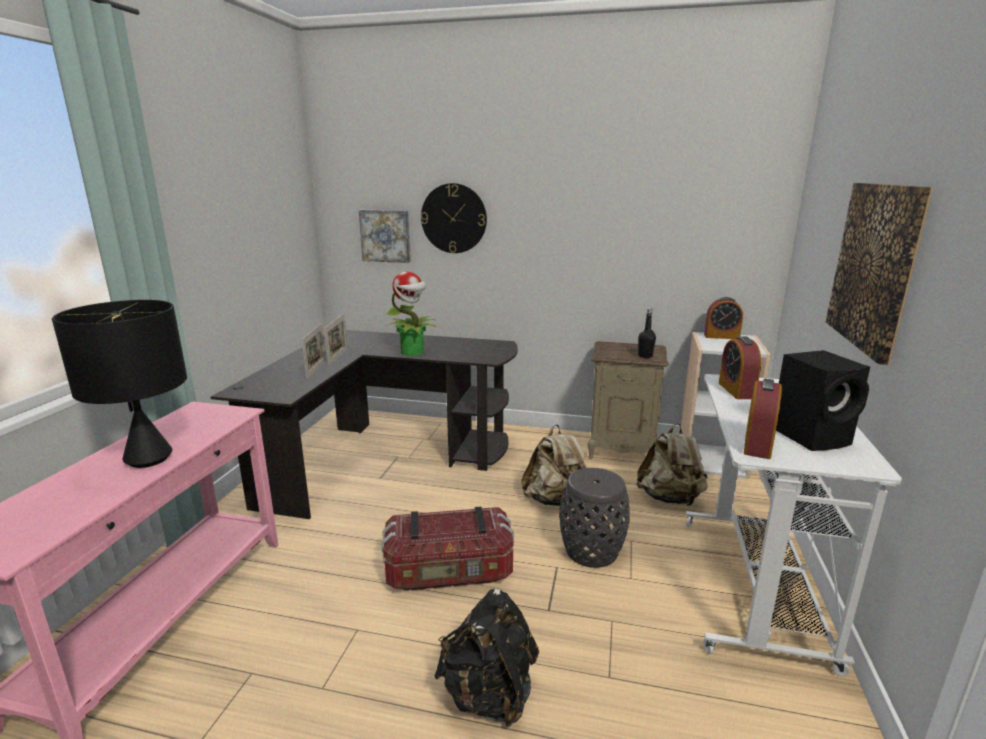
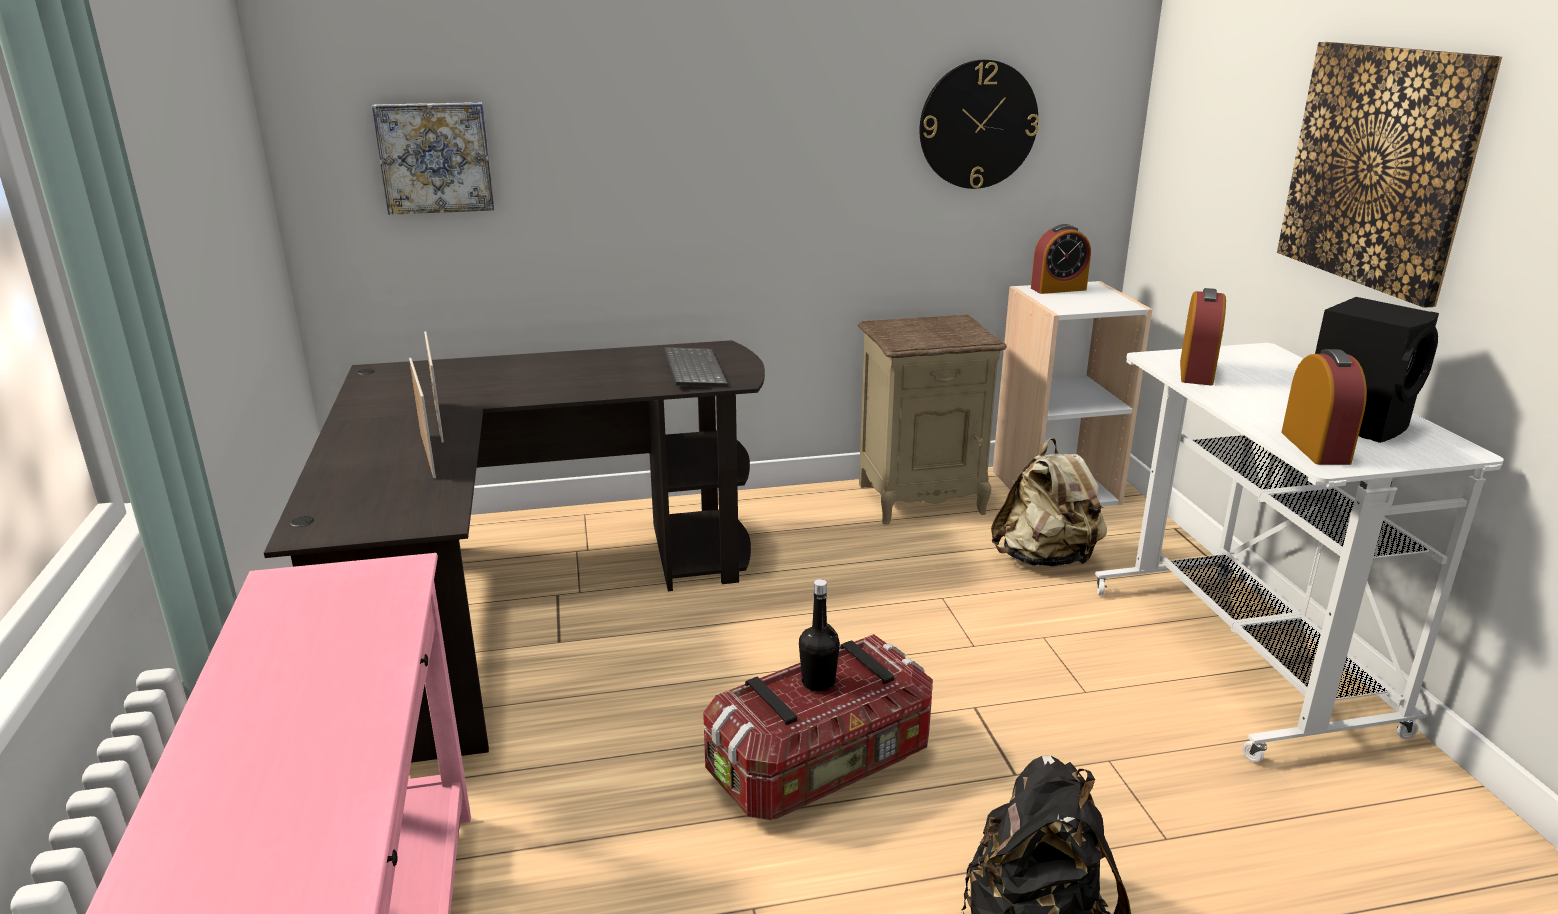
camera: 25 degrees left, 5 degrees up
(149, 459) = (333, 708): black table lamp -> none
(413, 352) = (577, 388): potted plant -> none
(454, 218) = (582, 115): wall clock -> wall clock (978, 125)
(476, 351) = (692, 369): none -> keyboard
(556, 500) = (889, 603): beige backpack -> none
(591, 551) = (1002, 668): grey stool -> none
(645, 356) = (963, 336): black bottle -> black bottle (818, 682)
(736, 390) = (1196, 372): alarm clock -> alarm clock turned 135 degrees counterclockwise

